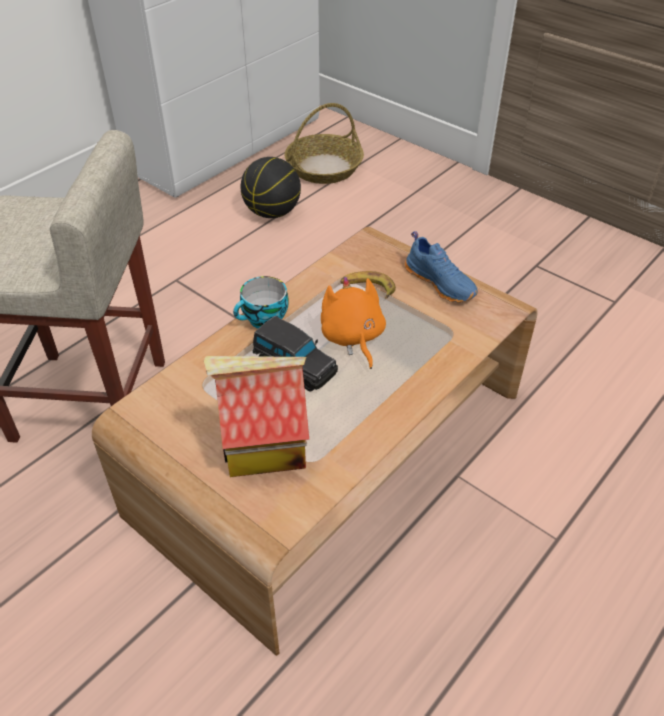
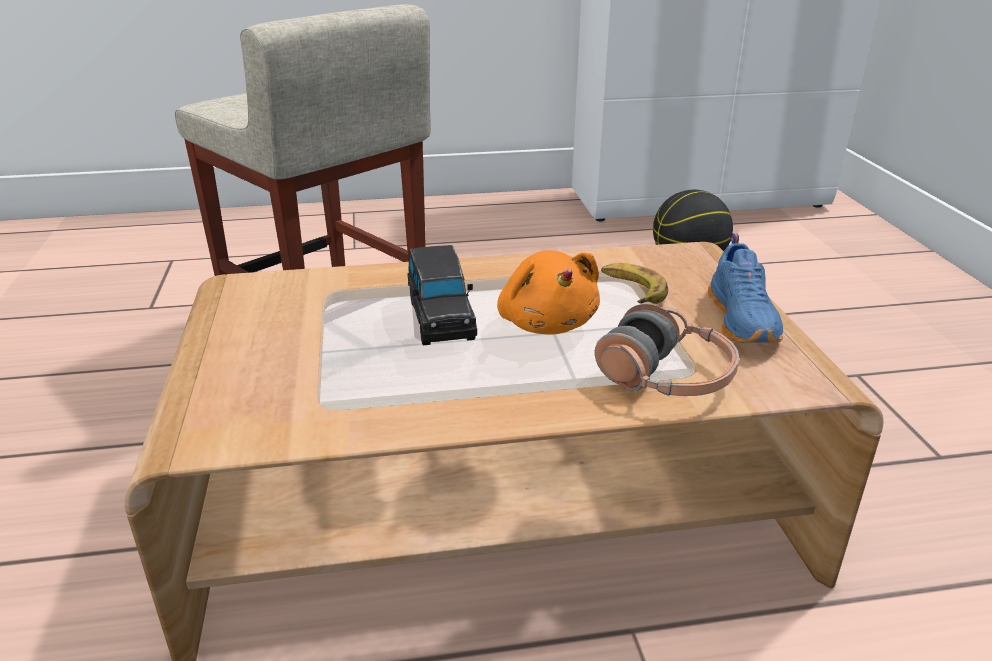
camera: 40 degrees right, 15 degrees down
(263, 449) = (296, 369): toy house -> none
(264, 320) = (469, 271): cup -> none
(324, 168) = (795, 247): basket -> none
(352, 338) = (546, 323): orange plush toy -> orange plush toy turned 135 degrees clockwise
(446, 343) = (665, 378): none -> headphones

